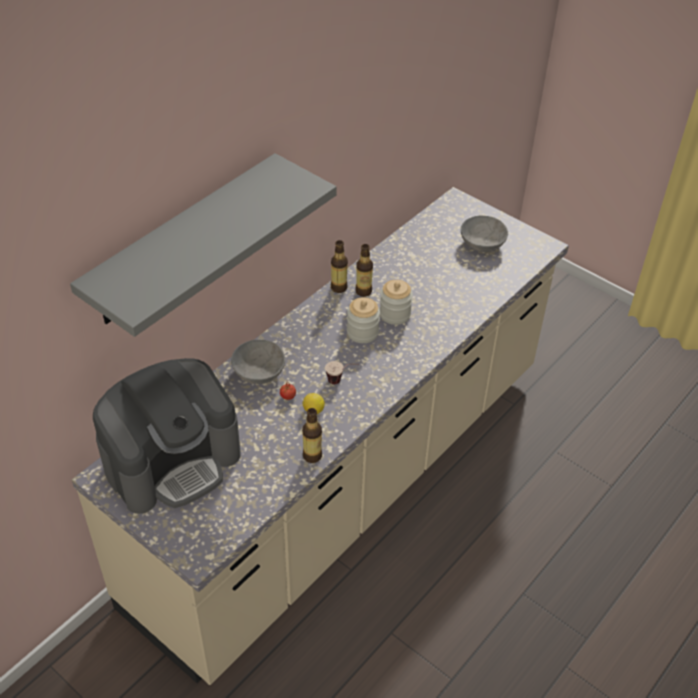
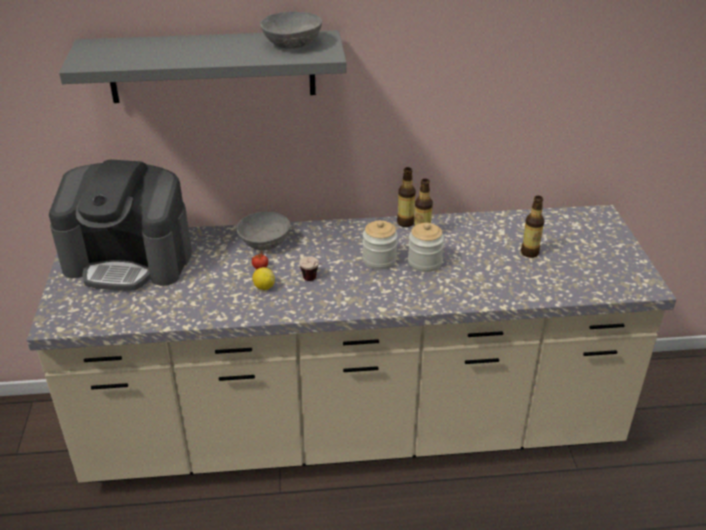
camera: 45 degrees right, 10 degrees down
(312, 455) = (218, 314): bottle -> bottle (529, 253)
(482, 243) = (582, 255): grey bowl -> grey bowl (293, 43)

